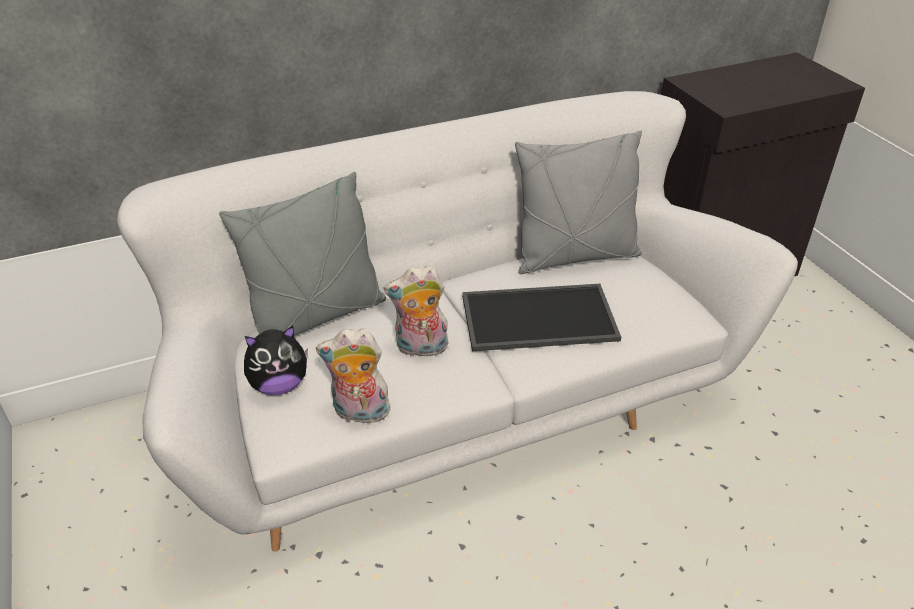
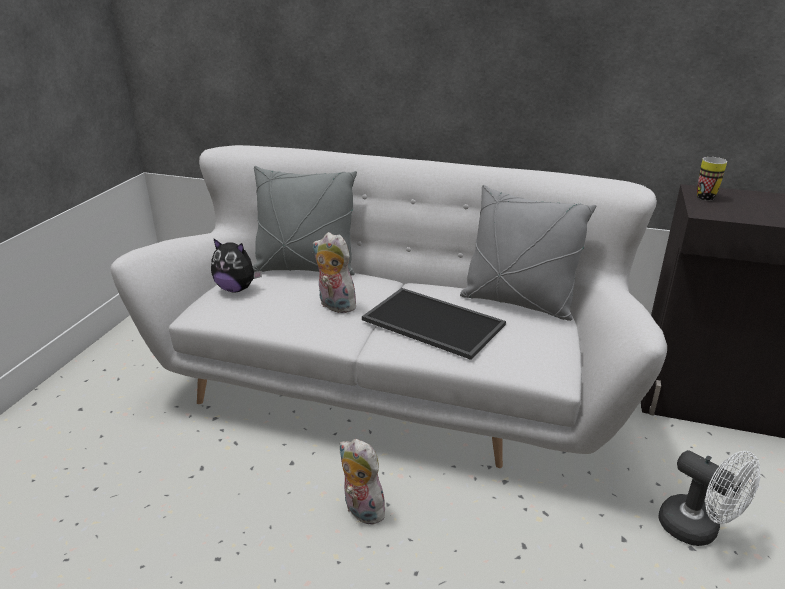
camera: 40 degrees right, 10 degrees down
(359, 413) = (254, 320): plush toy -> plush toy (361, 510)
(699, 86) = (704, 195): none -> mug
(806, 393) = (697, 530): none -> white fan

